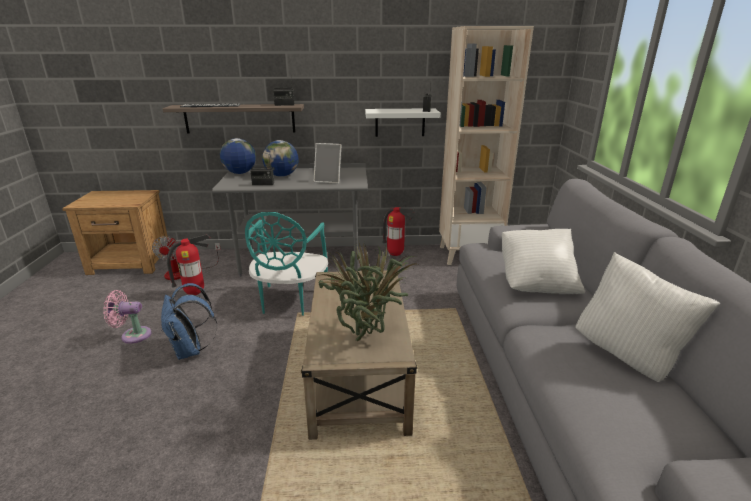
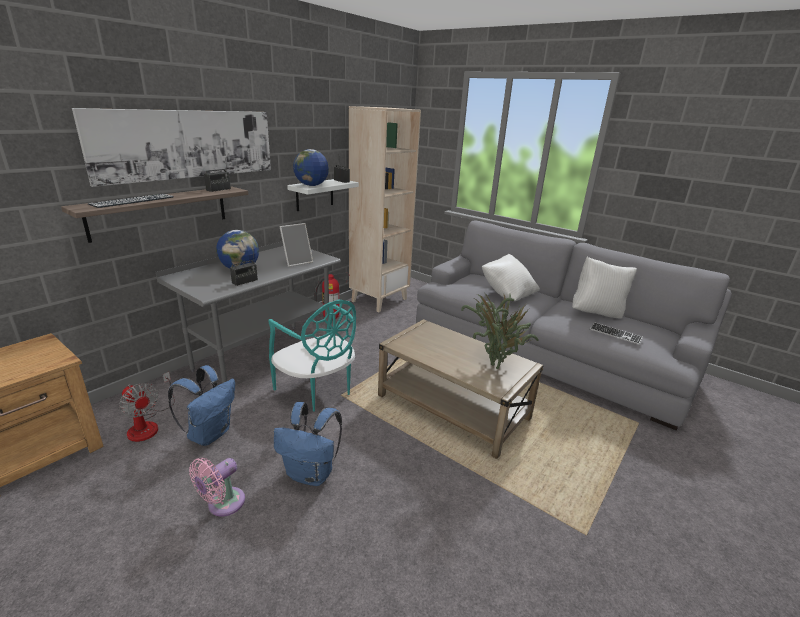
camera: 50 degrees left, 0 degrees up
(195, 293) = (210, 433): fire extinguisher -> blue backpack
(240, 173) = (184, 278): globe -> globe (311, 185)
(265, 64) = (188, 144): none -> picture
(589, 392) = (615, 334): none -> keyboard

